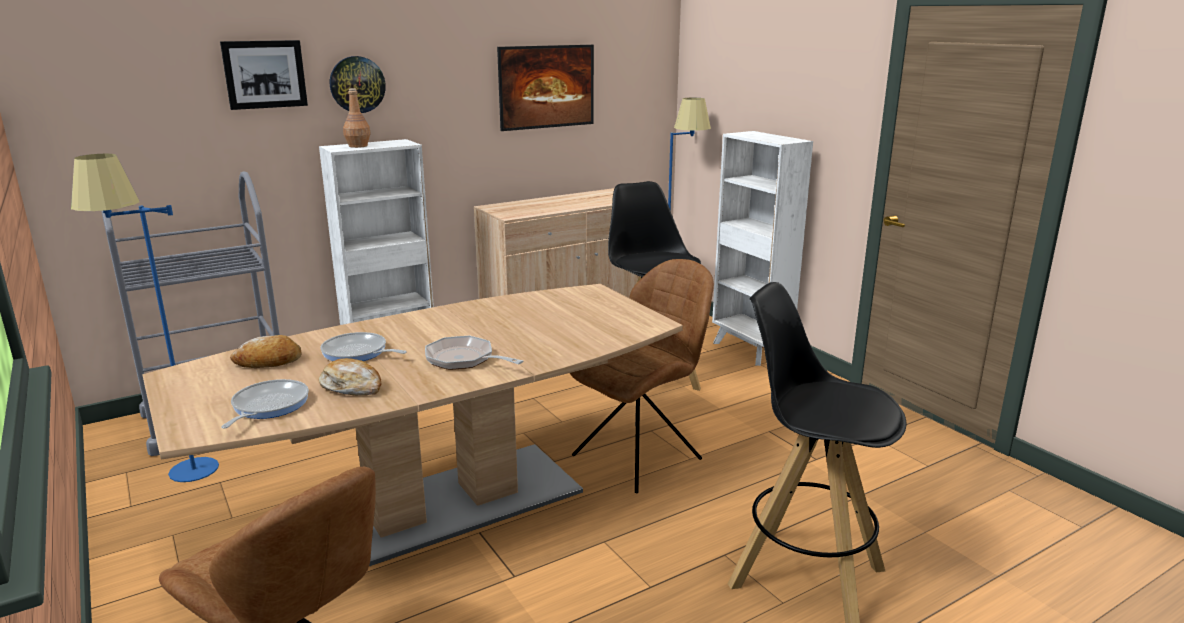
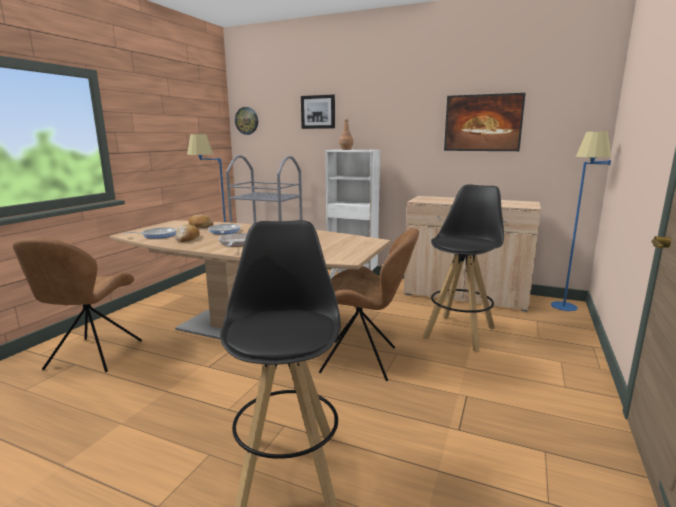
camera: 55 degrees right, 5 degrees down
(357, 84) = (360, 118): wall clock -> wall clock (246, 120)
(750, 350) = (574, 351): white bookcase -> none

